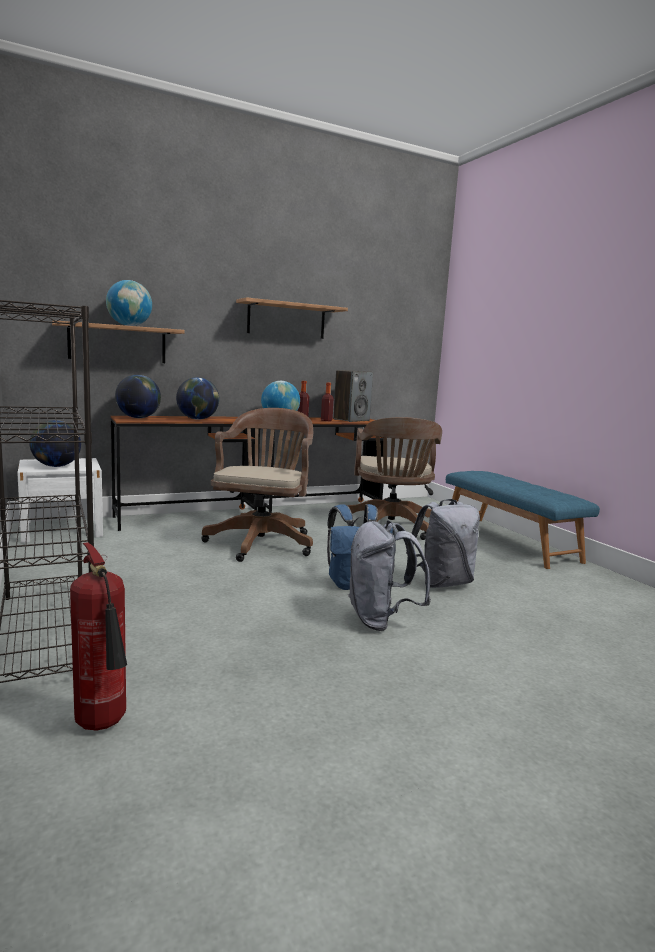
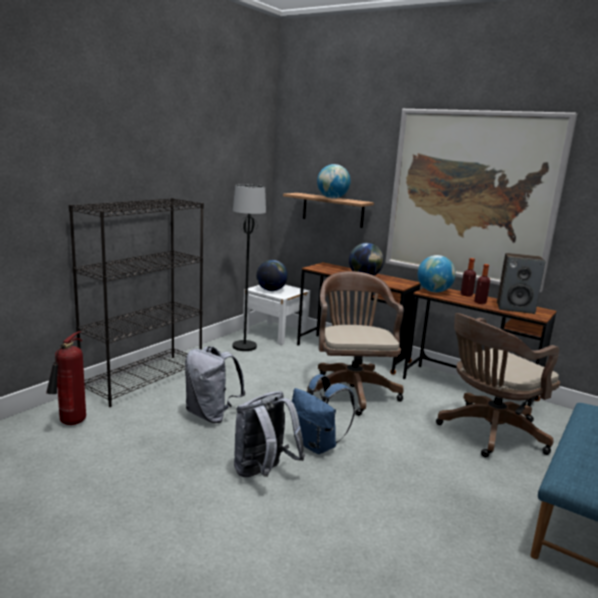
camera: 60 degrees right, 5 degrees up
(67, 552) = (244, 346): none -> black floor lamp
(138, 418) = (329, 267): globe -> none
(262, 542) = (351, 389): brown office chair -> brown office chair turned 75 degrees counterclockwise
(286, 320) = (471, 197): shelf -> picture
(442, 583) = (380, 488): grey backpack -> grey backpack (211, 415)

